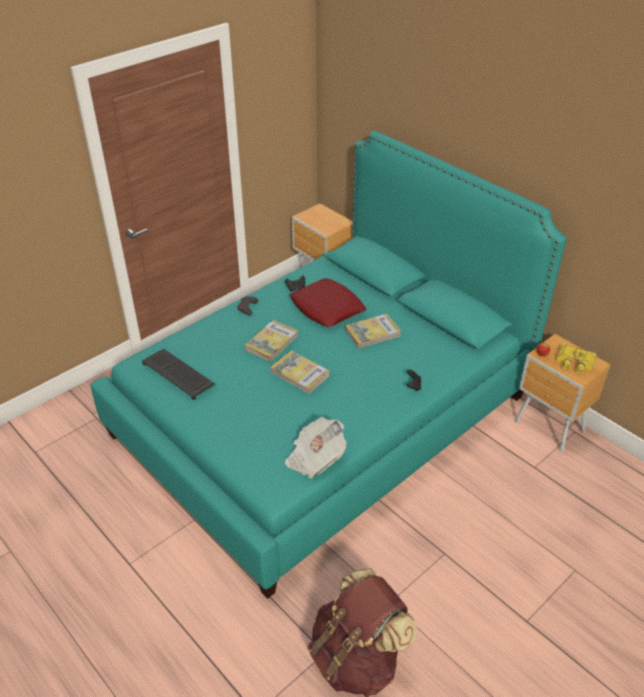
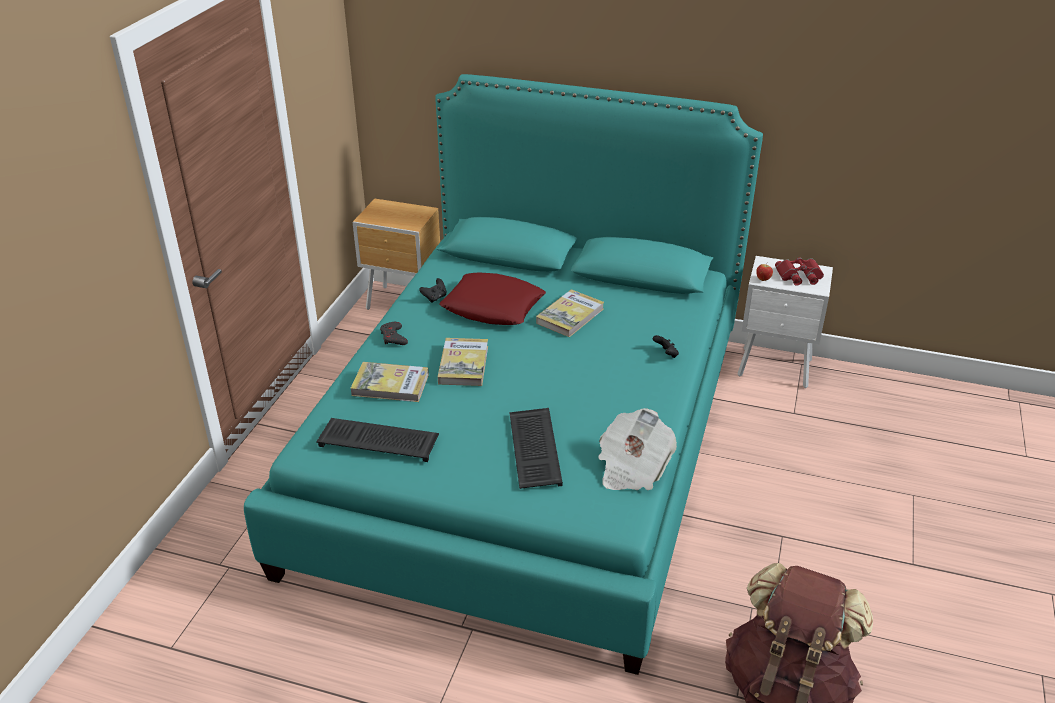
camera: 30 degrees left, 5 degrees down
(264, 418) = (533, 449): none -> keyboard
(300, 374) = (529, 386): book -> book (390, 385)
(550, 428) = (776, 369): brown nightstand -> white nightstand
(574, 362) = (799, 276): yellow binoculars -> red binoculars

